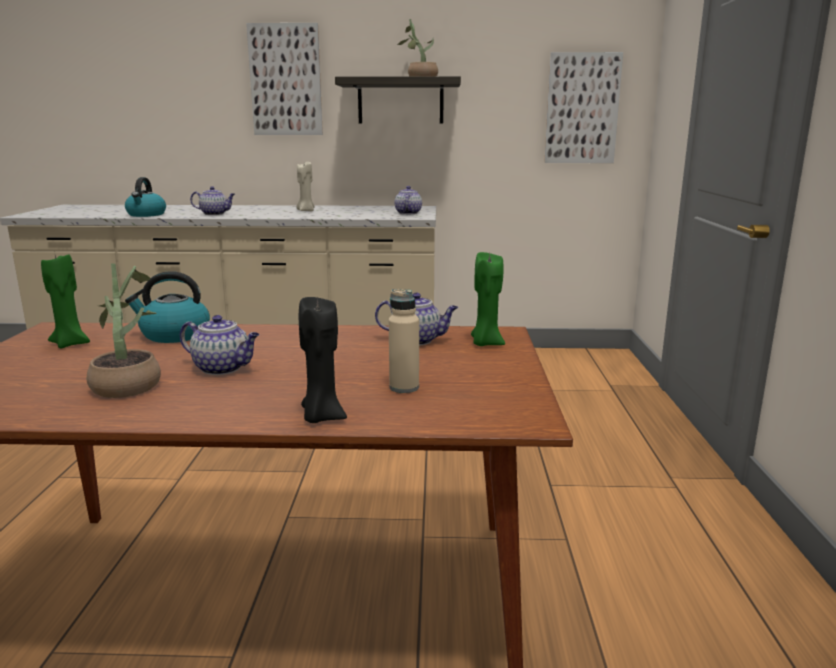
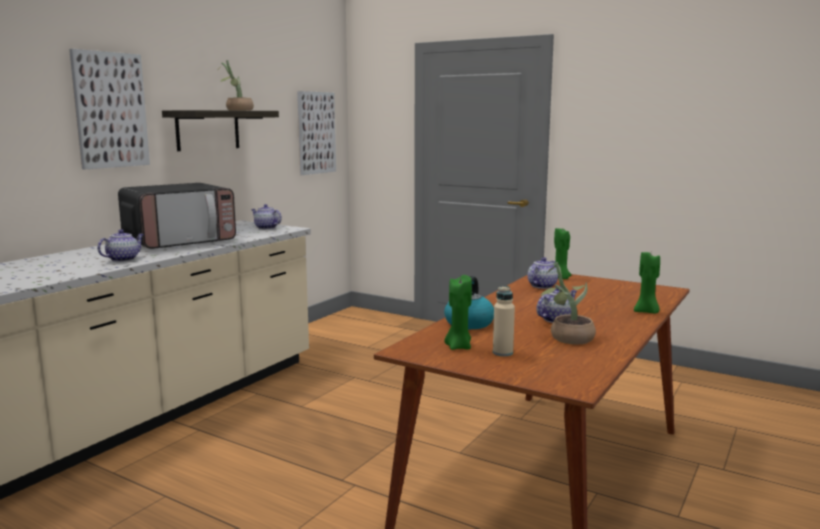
camera: 60 degrees left, 5 degrees down
(146, 215) = (57, 275): kettle -> none
(305, 211) = (180, 241): beige candle -> microwave
(321, 417) = (646, 312): black candle -> green candle
(404, 387) = (616, 297): beige bottle -> beige bottle (502, 353)

